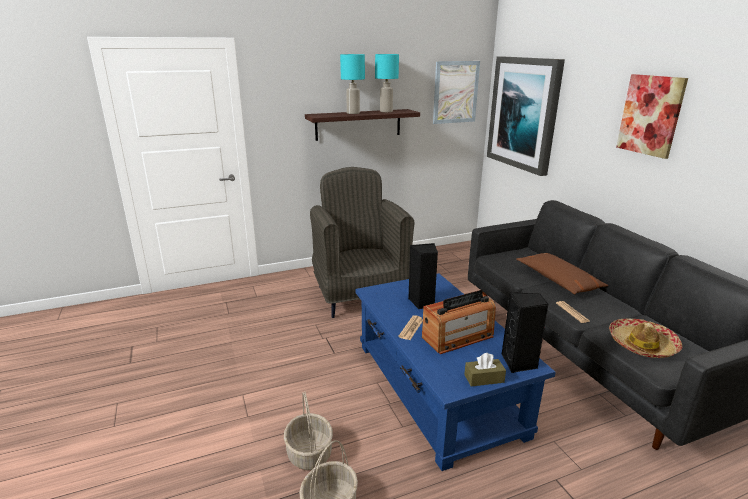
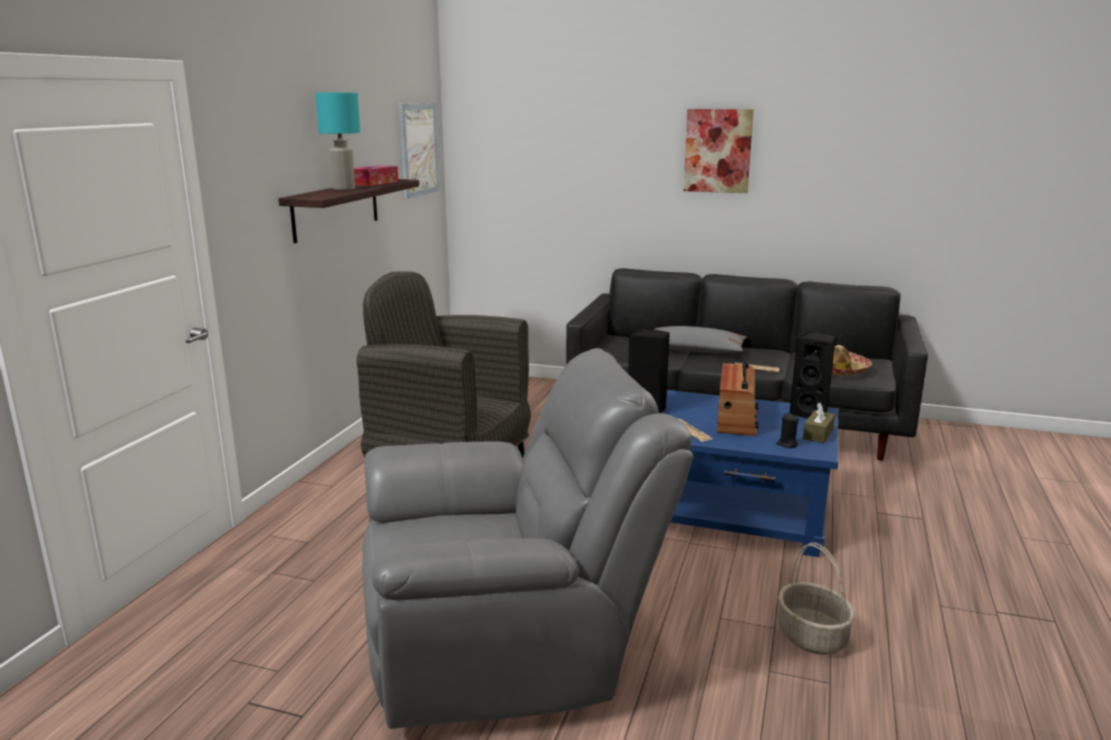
camera: 50 degrees left, 5 degrees down
(218, 390) = (509, 648): none -> grey armchair
(310, 454) = (718, 620): basket -> none
(386, 111) = (374, 183): turquoise table lamp -> tissue box
(443, 371) = (787, 444): none -> black candle
(524, 113) = (523, 170): picture -> none
(558, 280) = (694, 351): brown pillow -> grey pillow

